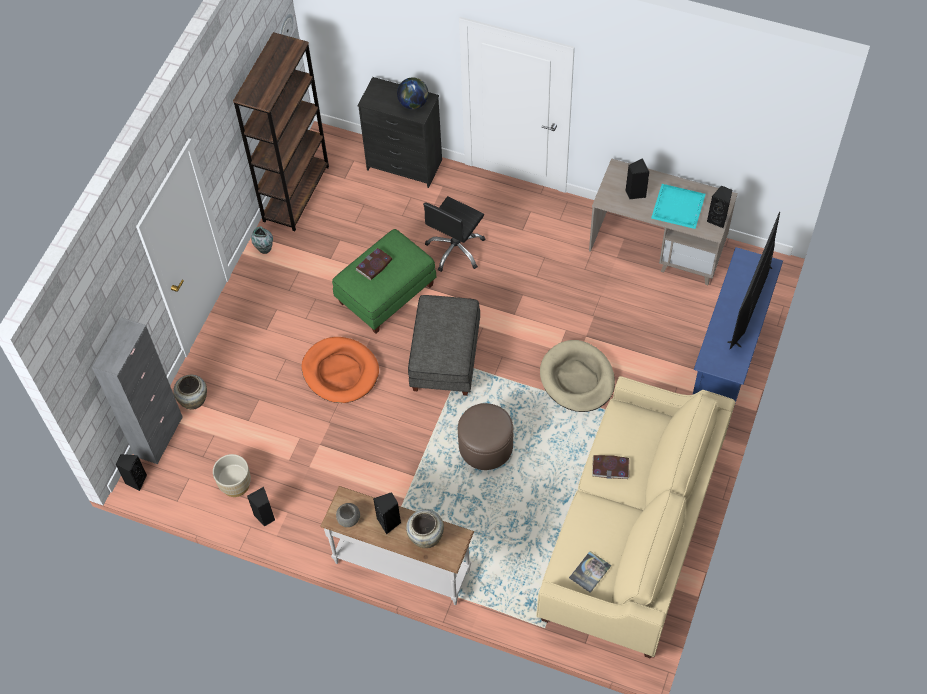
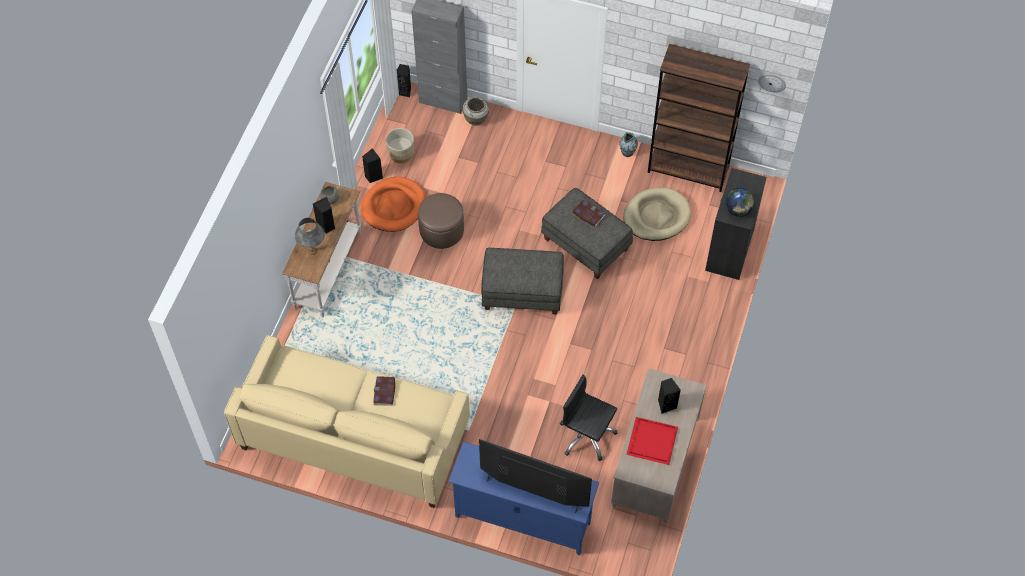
camera: 85 degrees right, 0 degrees up
(340, 372) = (506, 216): orange dog bed -> orange dog bed (394, 206)
(386, 295) = (585, 244): green ottoman -> grey ottoman
(425, 537) = (312, 250): beige vase -> grey table lamp
(456, 249) = (637, 295): black office chair -> black office chair (586, 436)
(485, 446) = (436, 325): brown ottoman -> brown ottoman (441, 230)
(577, 378) = (505, 394): beige dog bed -> beige dog bed (656, 216)
(590, 572) = (290, 376): book -> none
(678, 208) = (651, 442): turquoise tray -> red tray
(718, 219) = (640, 476): black speaker -> none

